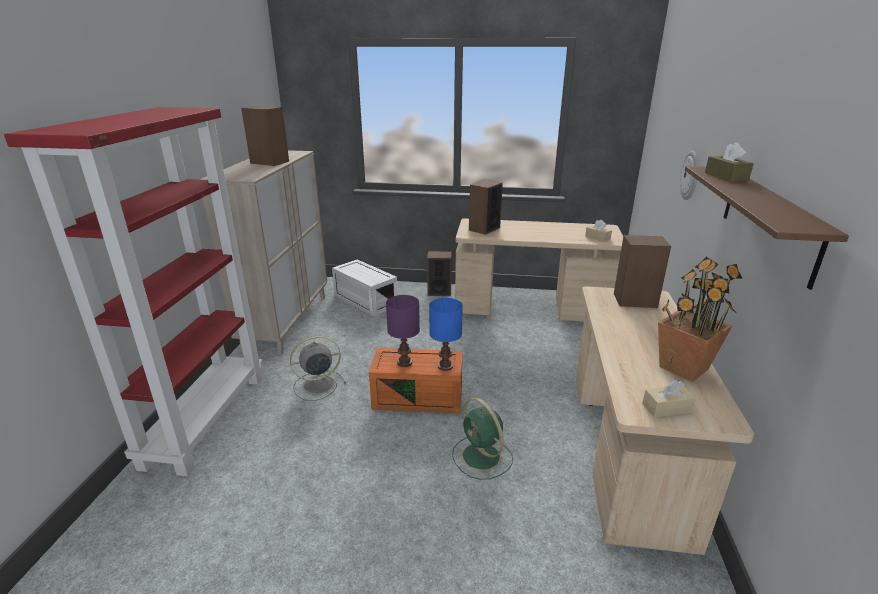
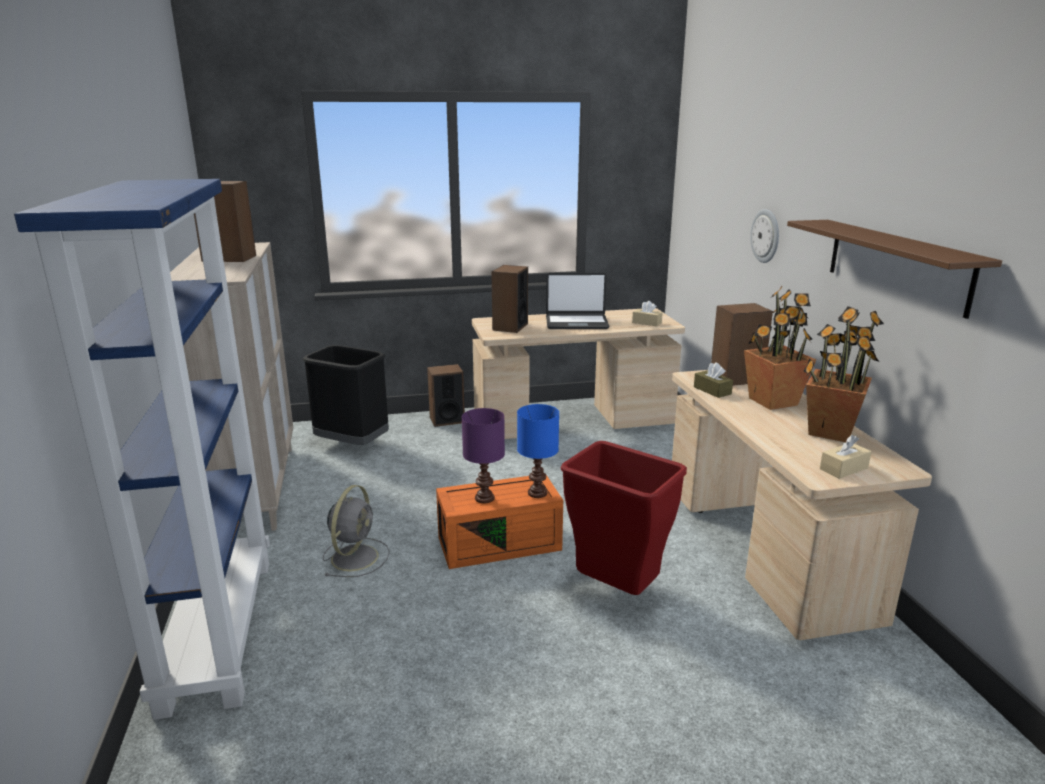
camera: 20 degrees left, 5 degrees down
(206, 418) = (217, 629): red bookcase -> blue bookcase
(317, 385) = (355, 556): grey fan -> grey fan turned 150 degrees clockwise
(364, 300) = (351, 445): white storage box -> black trash can
(482, 458) = (618, 591): green fan -> red trash can
(539, 231) = (576, 323): none -> laptop
(652, 327) = (773, 401): none -> potted plant
(726, 176) = (839, 226): brown tissue box -> brown tissue box (712, 390)

